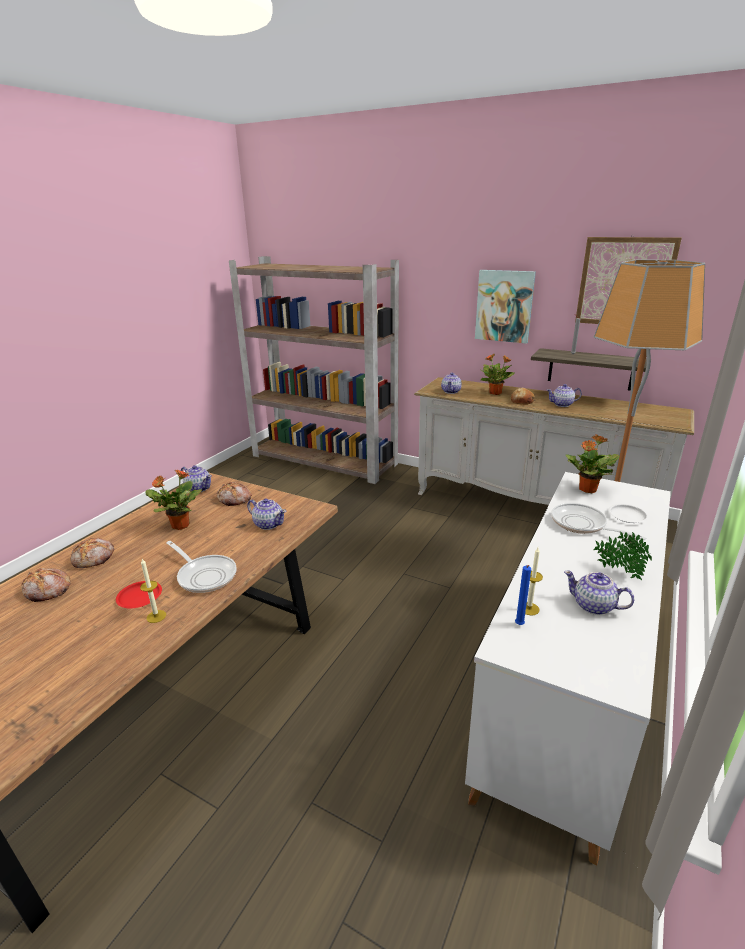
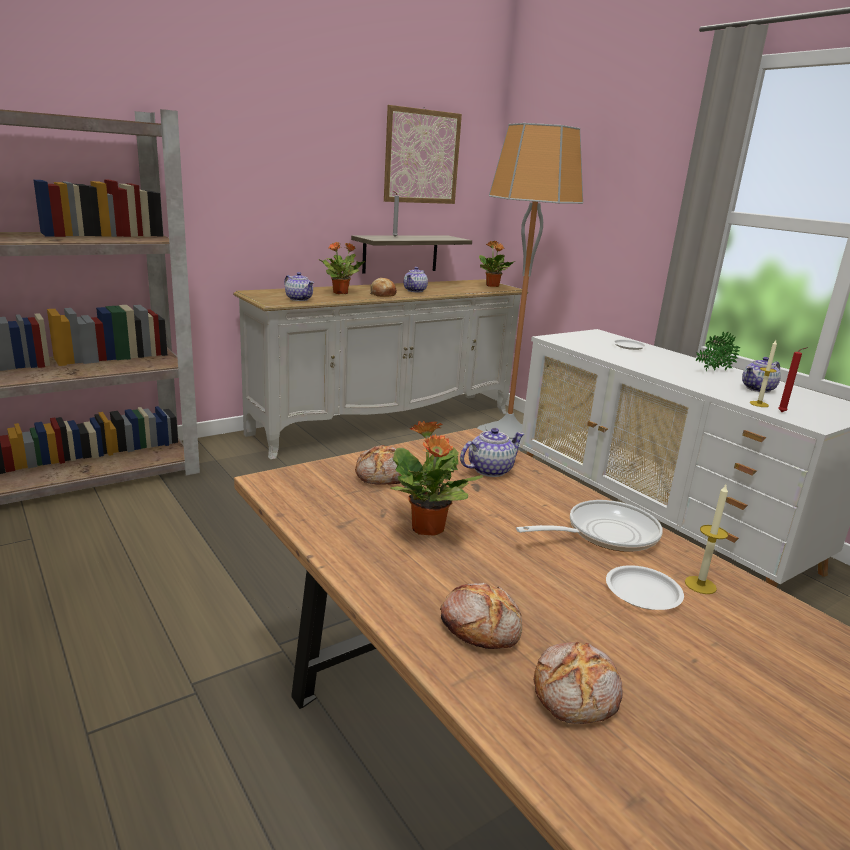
camera: 65 degrees left, 5 degrees down
(140, 597) = (643, 592): red plate -> white plate
(198, 488) = (300, 493): teapot -> none
(504, 306) = (308, 185): picture -> none
(519, 625) = (783, 412): blue candle -> red candle
(582, 525) = (634, 358): frying pan -> none
(587, 489) = (574, 341): potted plant -> potted plant (492, 286)

